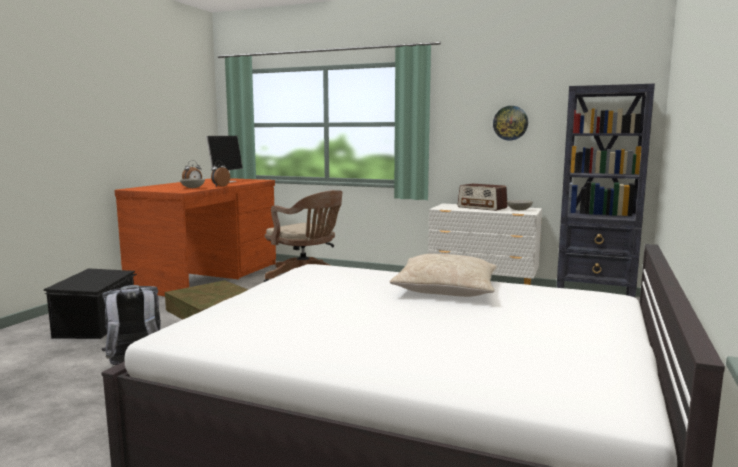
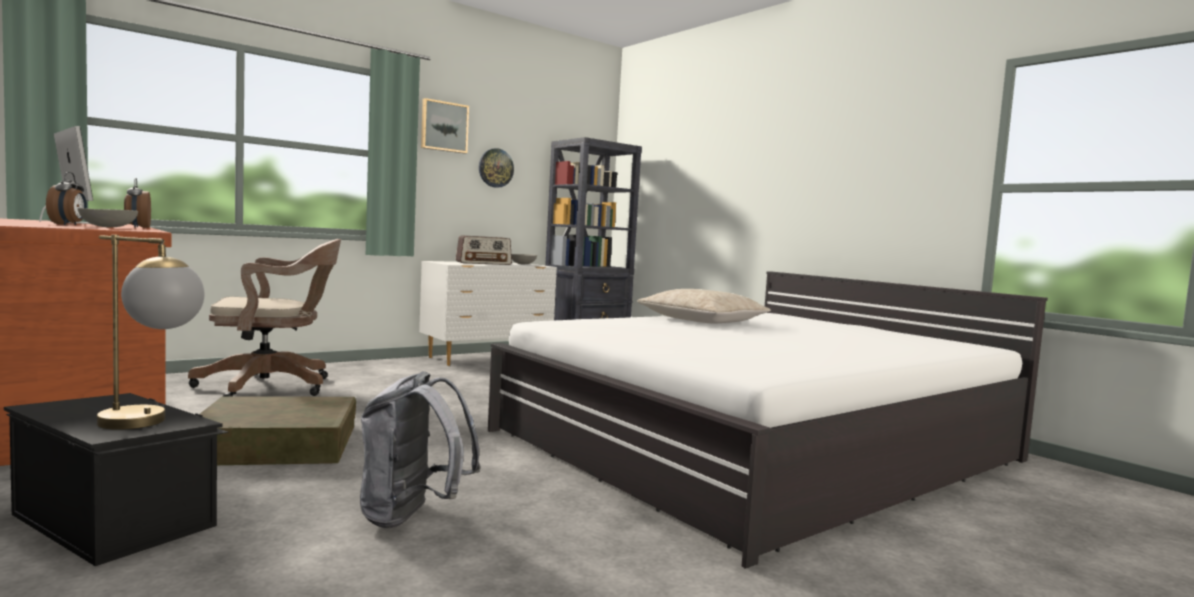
camera: 60 degrees left, 5 degrees down
(79, 285) = (151, 423): none -> table lamp
(461, 94) = (444, 126): none -> picture

